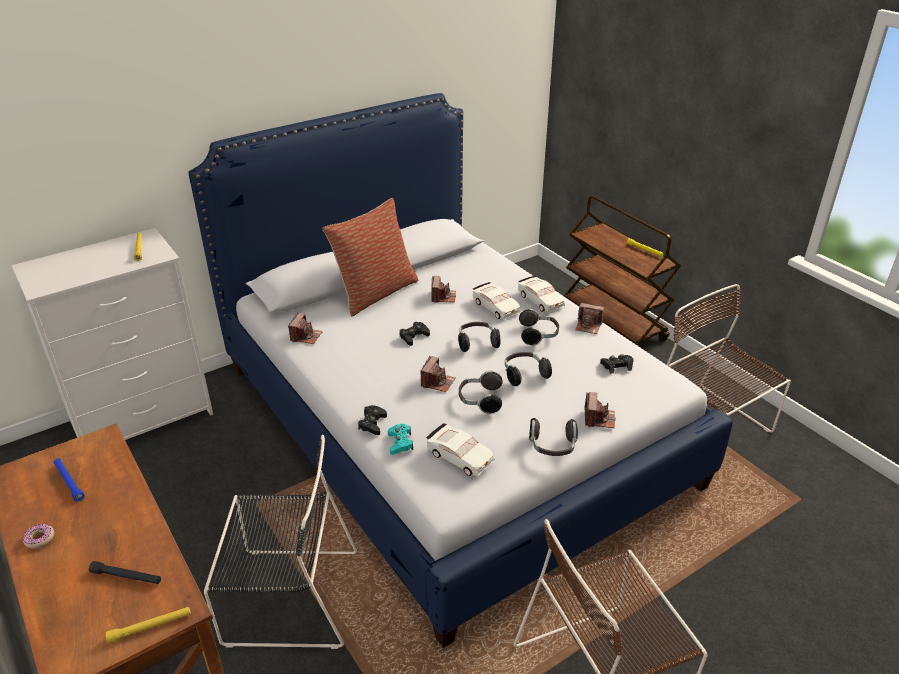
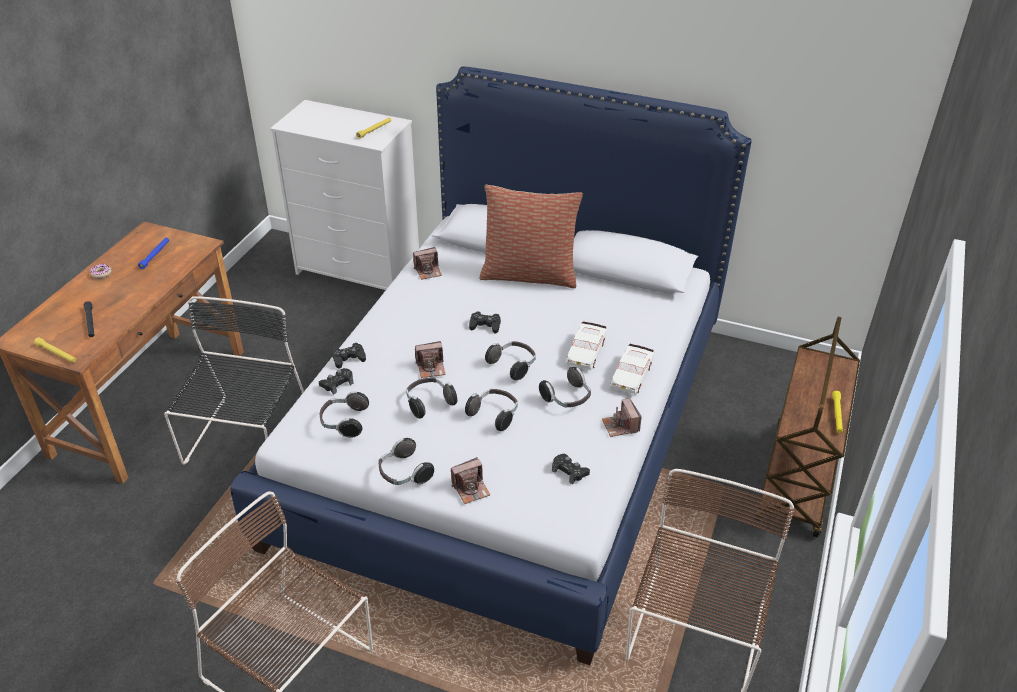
camera: 55 degrees right, 5 degrees up
(287, 597) = (246, 440): black chair -> black chair turned 135 degrees counterclockwise
(400, 443) = (337, 383): turquoise game controller -> black game controller
(443, 297) = (566, 314): camera -> none
(460, 456) = (344, 422): white toy car -> headphones

